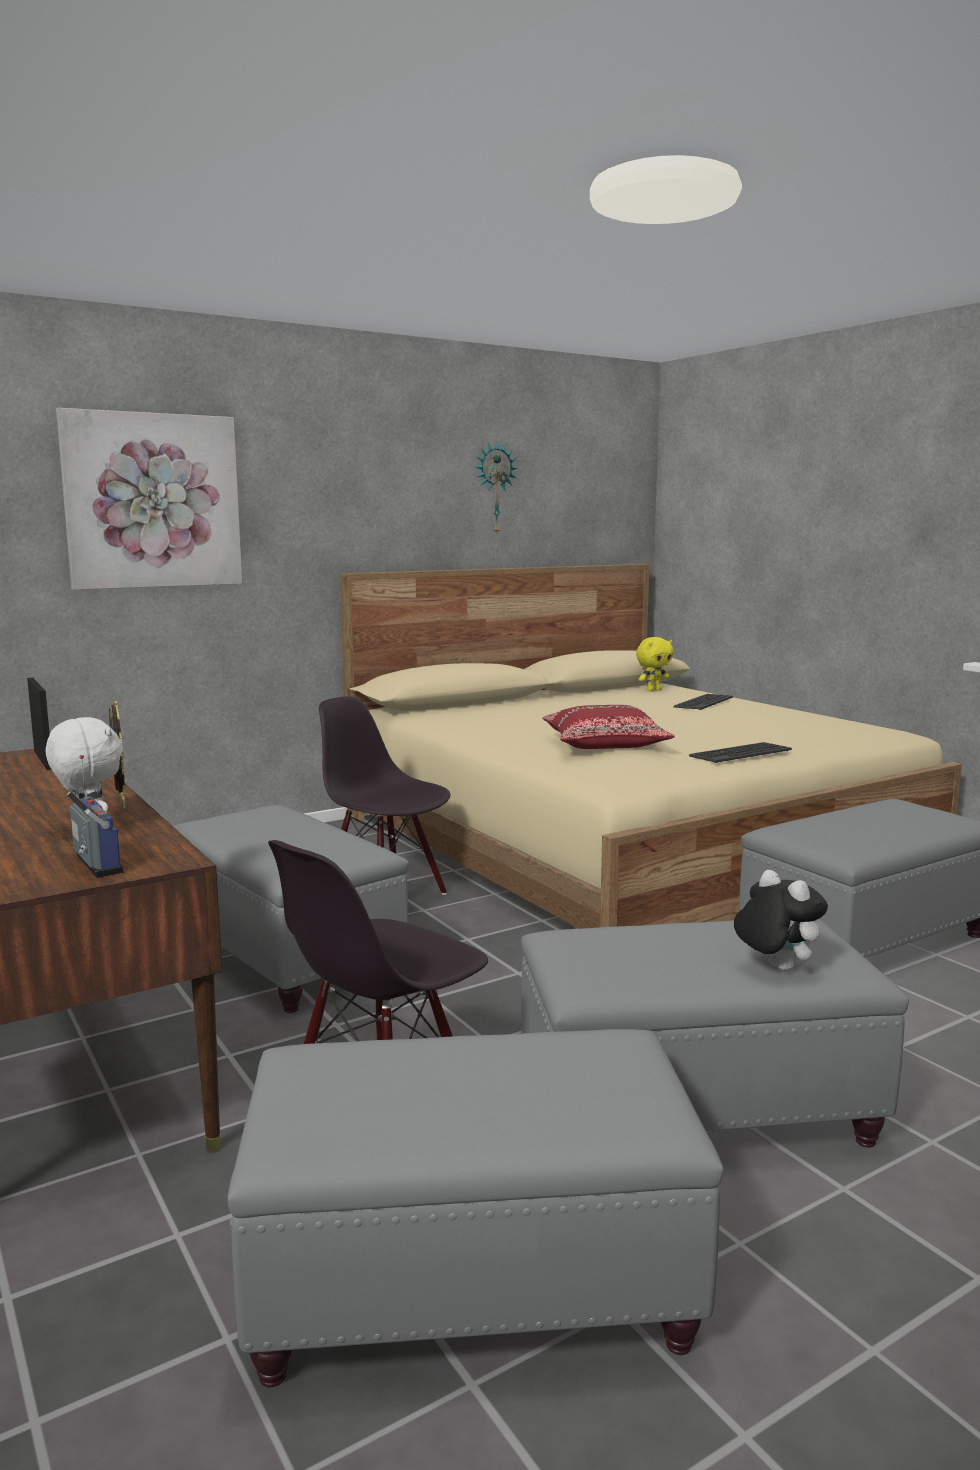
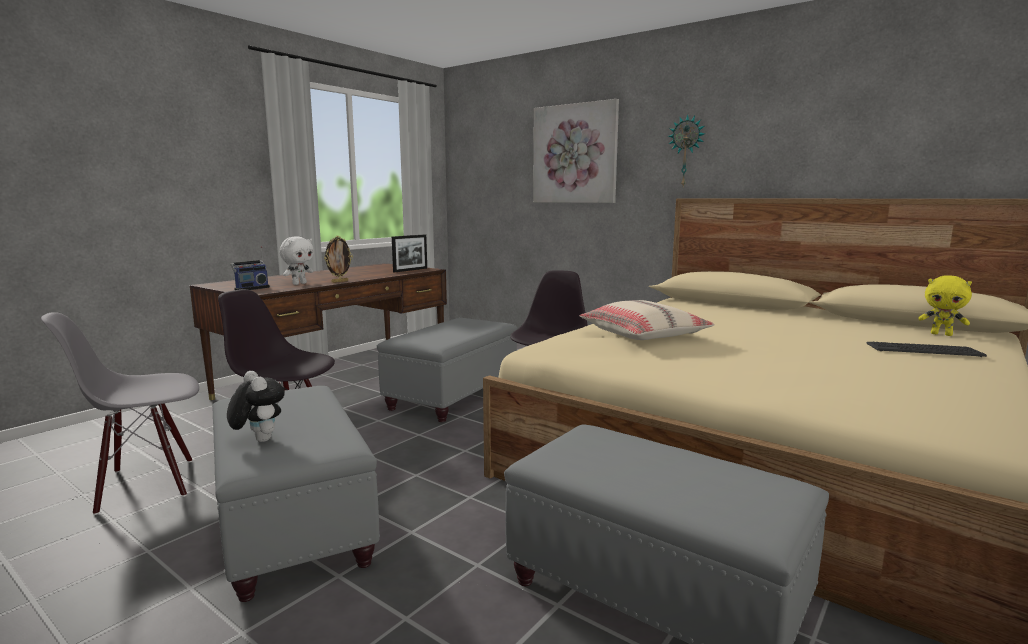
camera: 70 degrees right, 0 degrees up
(468, 1285) = (147, 484): grey ottoman -> grey chair
(494, 488) = (831, 126): wall clock -> wall clock (686, 151)
(605, 743) = (643, 334): red pillow -> beige pillow
(740, 753) = (686, 368): keyboard -> none
(775, 968) = (258, 440): plush toy -> plush toy turned 75 degrees counterclockwise

